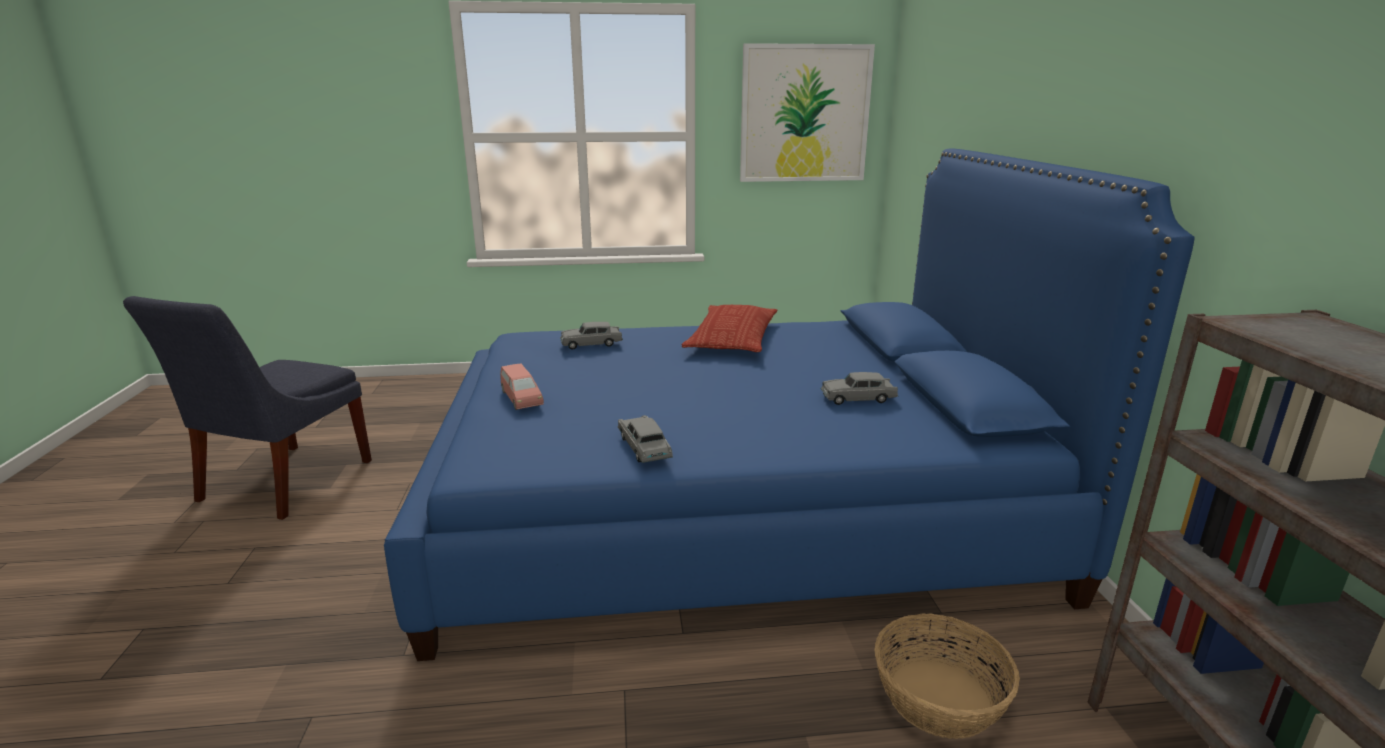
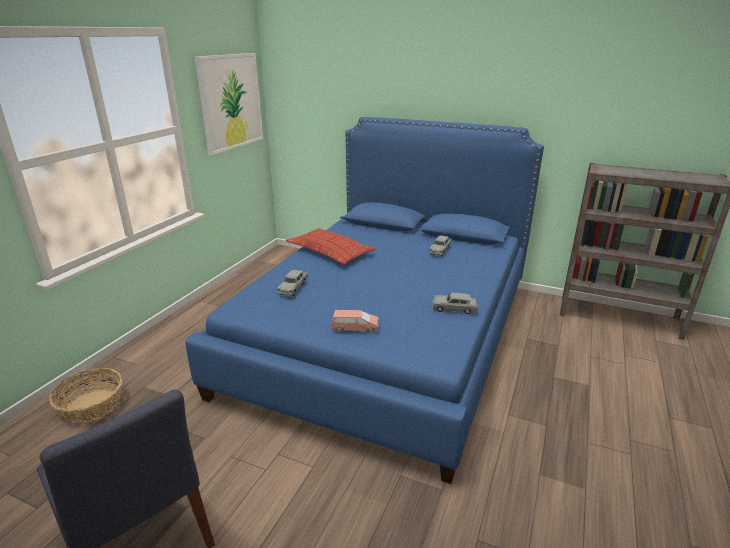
camera: 60 degrees left, 5 degrees up
(938, 697) = (545, 340): basket -> basket (91, 406)

